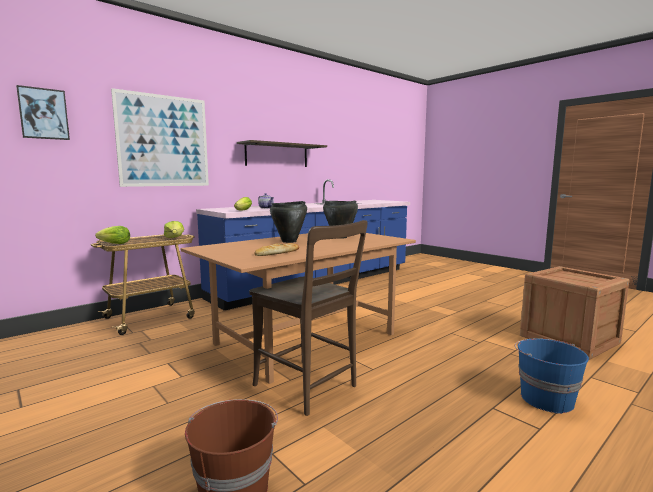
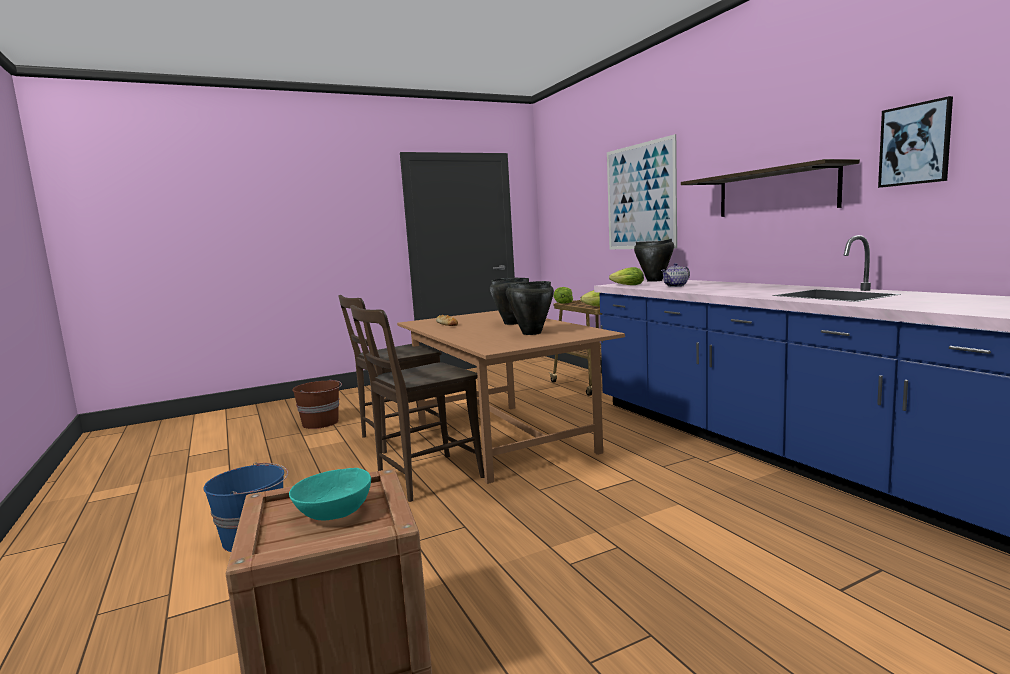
camera: 105 degrees right, 0 degrees up
(43, 114) = (576, 189): picture -> picture (915, 144)
(217, 209) = (654, 280): none -> black cooking pot
(400, 355) = (424, 479): none -> brown chair
(571, 277) = (334, 512): none -> turquoise bowl

